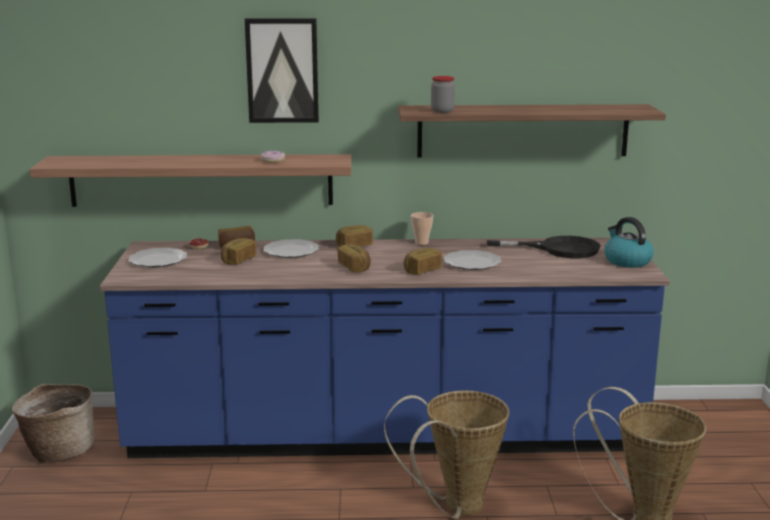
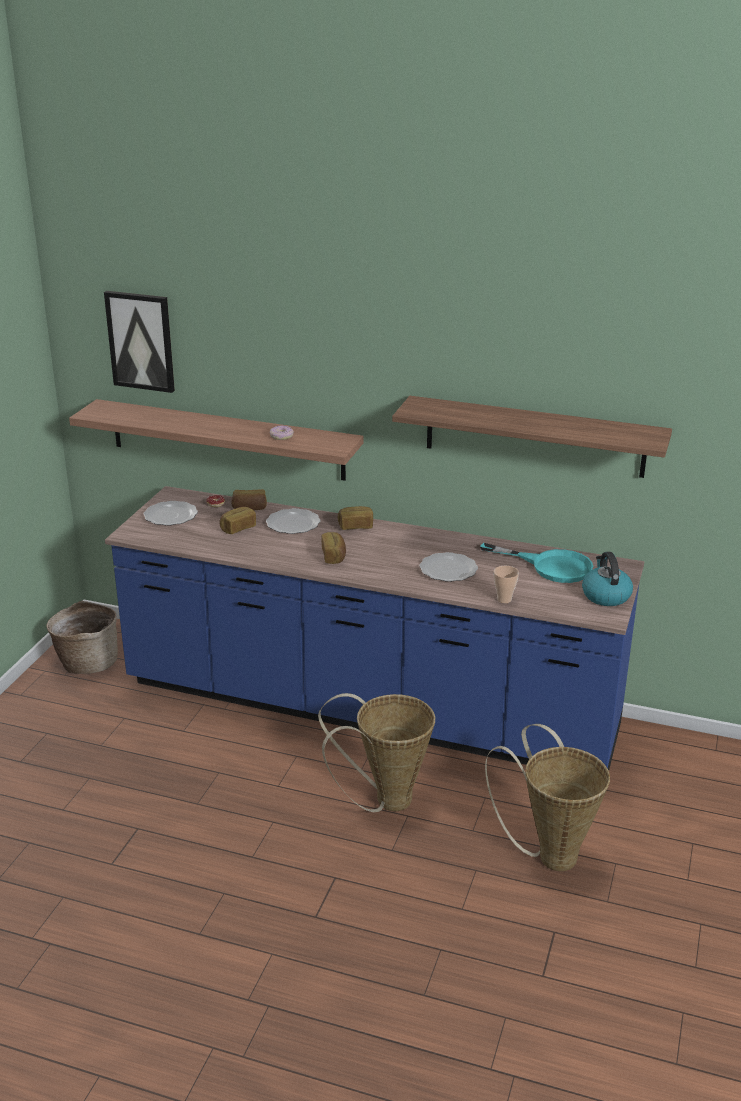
camera: 20 degrees right, 10 degrees up
(282, 70) = (300, 348): picture -> picture (141, 341)
(421, 243) = (422, 533): cup -> cup (504, 599)
(421, 270) = (392, 571): bread -> none
(442, 111) = (439, 414): jar -> none
(559, 249) = (551, 566): black frying pan -> turquoise frying pan

